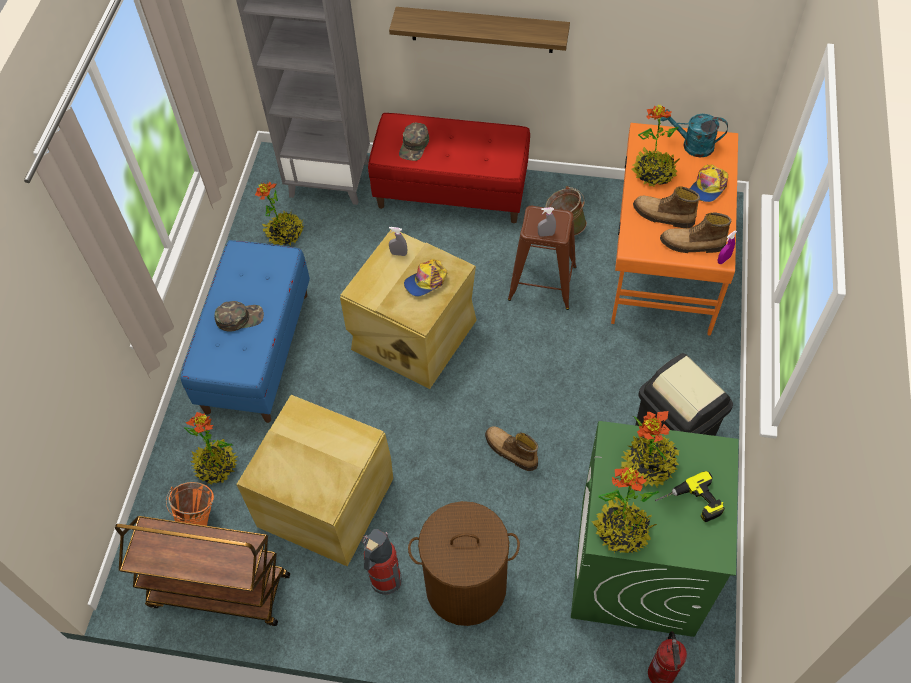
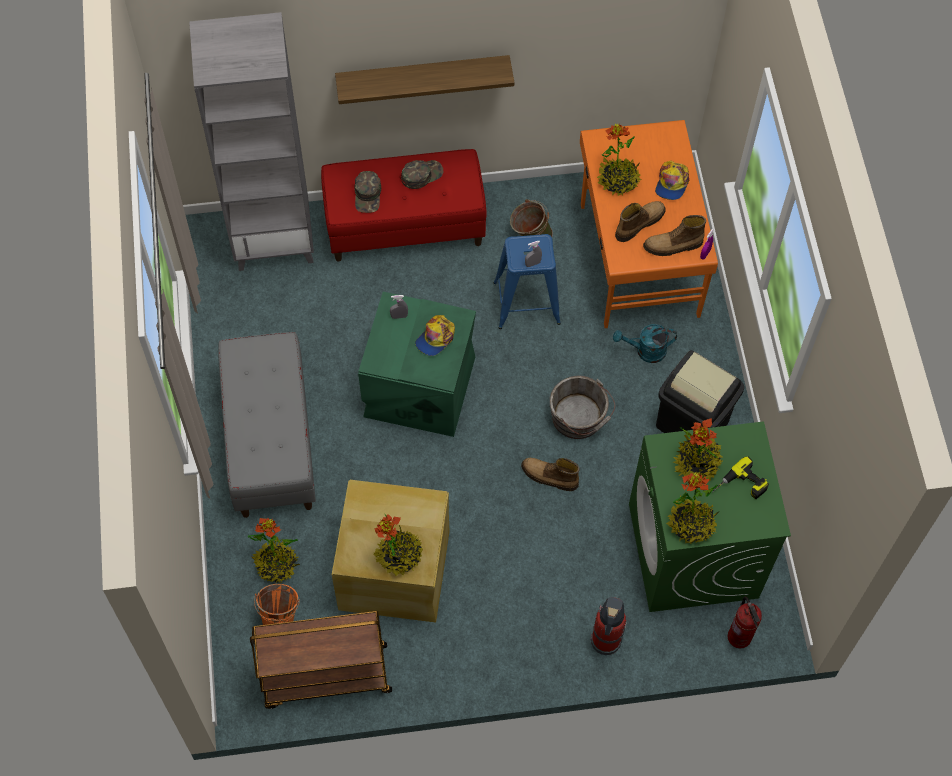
camera: 20 degrees left, 5 degrees up
(240, 317) = (264, 417): green cap -> green cap (421, 175)
(257, 351) = (270, 442): blue bench -> grey bench
(285, 233) = (250, 312): potted plant -> potted plant (399, 555)
(384, 580) = (474, 625): fire extinguisher -> fire extinguisher (605, 642)
(412, 335) = (418, 387): beige storage box -> green storage box
(465, 586) = (549, 610): brown laundry basket -> none
(542, 283) = (526, 303): brown stool -> blue stool
(559, 402) = (579, 418): none -> grey bucket
(662, 216) = (639, 223): boot -> boot turned 135 degrees clockwise
(692, 145) = (645, 143): turquoise watering can -> turquoise watering can (645, 351)

